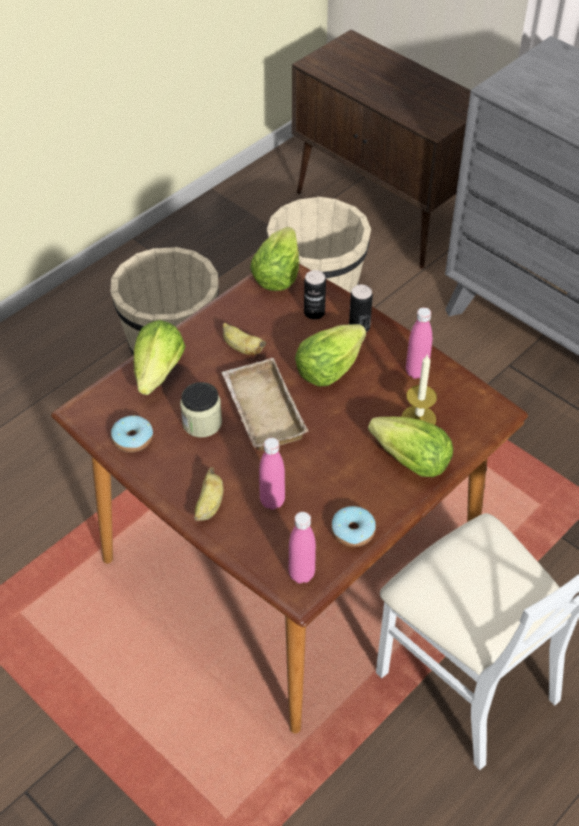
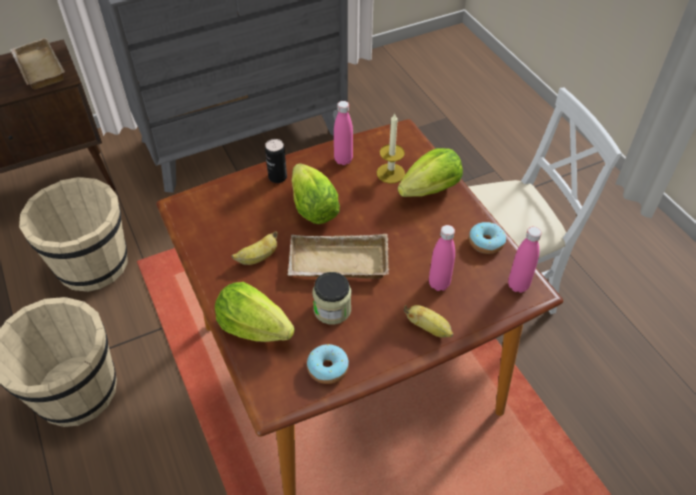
camera: 70 degrees left, 0 degrees up
(277, 275) = (184, 210): lettuce -> none
(314, 313) = (244, 199): can -> none
(436, 106) = (37, 68): none -> beige tray

